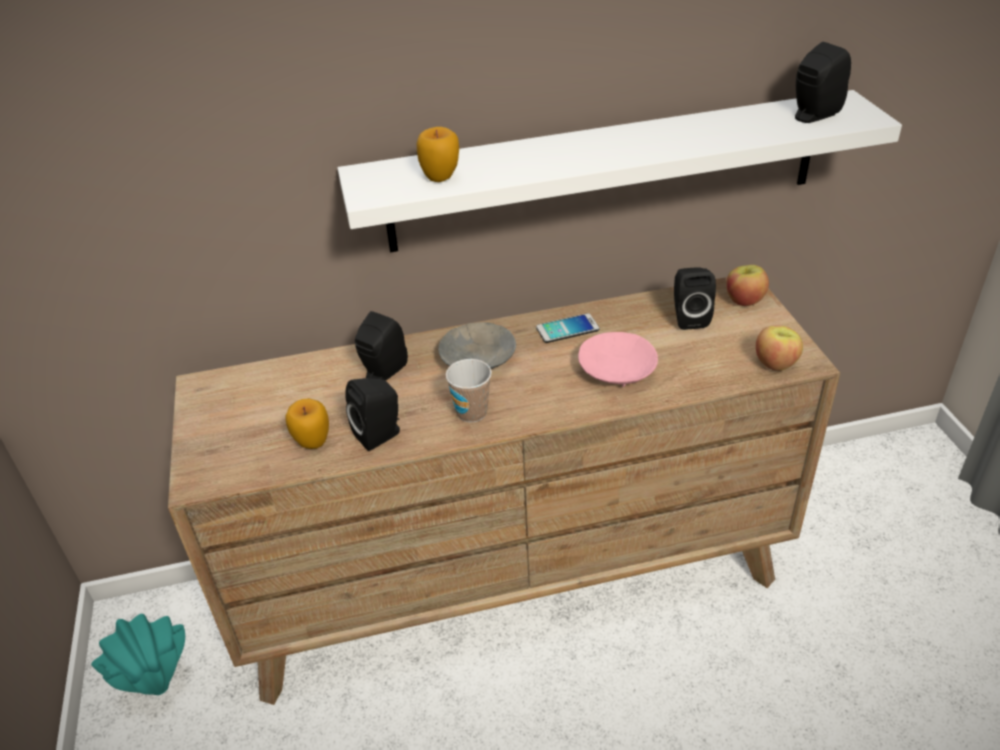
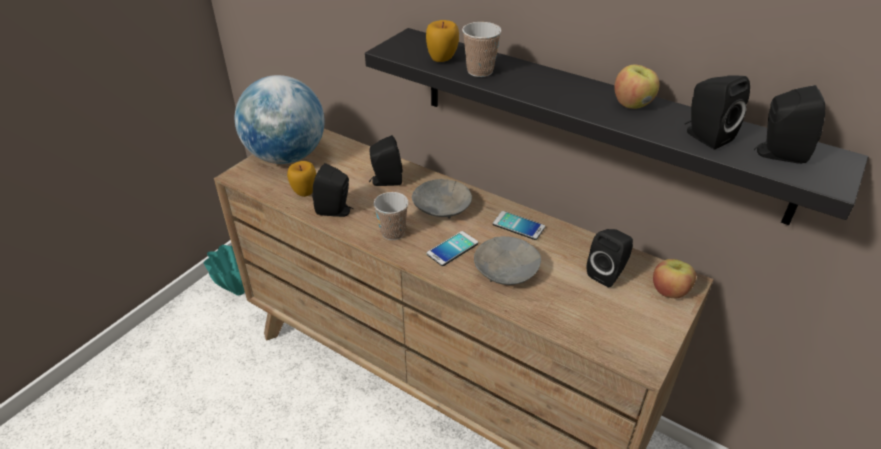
camera: 45 degrees right, 0 degrees up
(224, 424) = (286, 157): none -> globe
(497, 169) = (480, 71): none -> cup
(547, 386) = (452, 249): none -> phone
(605, 172) = (595, 120): white shelf -> black shelf
(616, 371) = (505, 270): pink bowl -> grey bowl
(753, 128) = (705, 136): none -> black speaker
(776, 363) = (619, 346): apple -> apple (632, 104)

